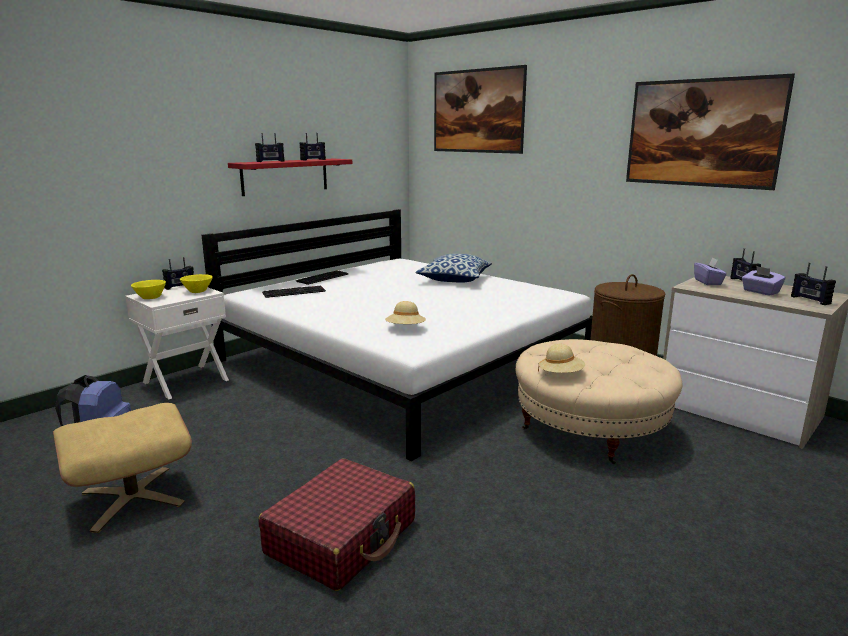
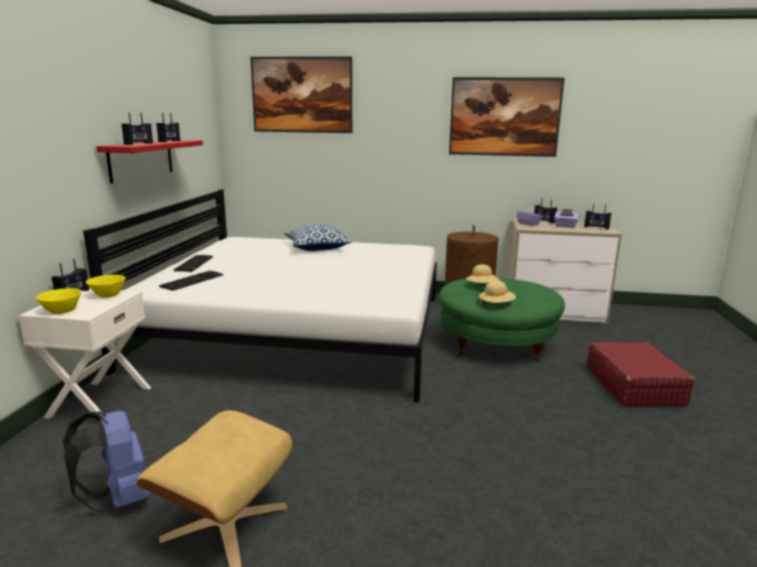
camera: 35 degrees left, 0 degrees up
(342, 537) = (454, 473): red suitcase -> red suitcase (634, 385)
(405, 329) = (360, 293): beige hat -> beige hat (482, 287)
(590, 429) = (496, 343): beige ottoman -> green ottoman

